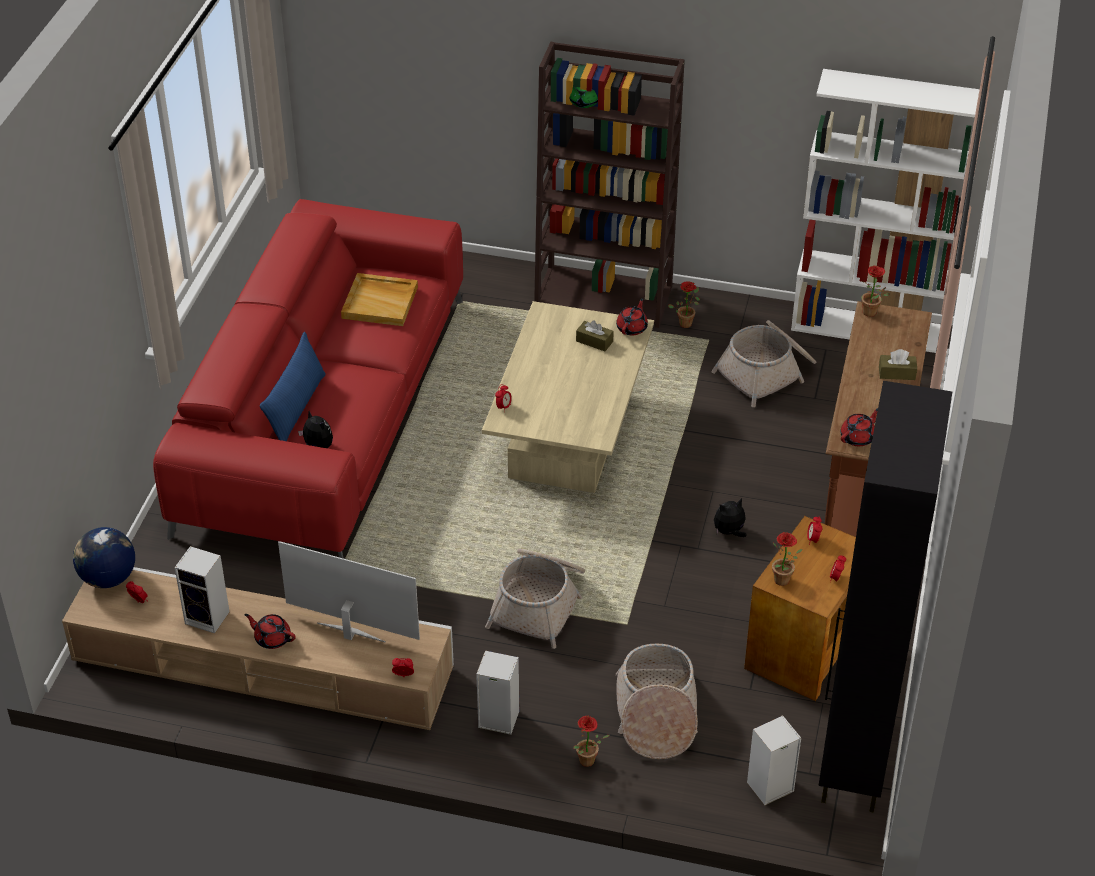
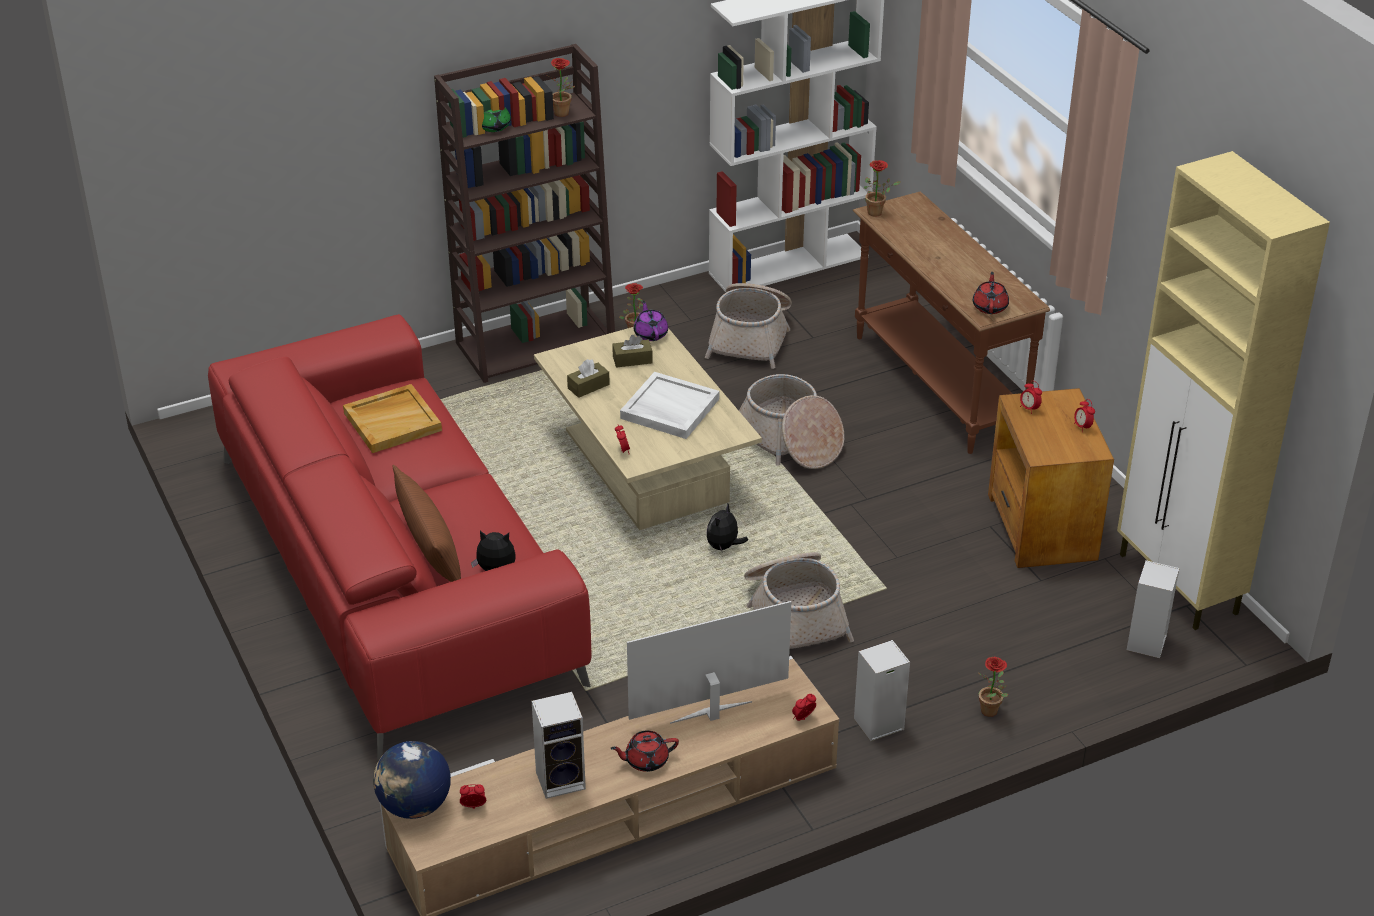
camera: 40 degrees left, 5 degrees down
(296, 409) = (430, 550): blue pillow -> brown pillow
(573, 393) = (669, 409): none -> white tray
(632, 328) = (650, 334): red teapot -> purple teapot
(656, 715) = (996, 643): basket -> basket (789, 441)
(729, 532) = (876, 473): plush toy -> plush toy (724, 547)
(783, 582) = (1049, 452): potted plant -> potted plant (564, 114)
(854, 760) = (1179, 585): black cabinet -> beige cabinet
(897, 373) = (955, 246): brown tissue box -> brown tissue box (588, 386)

